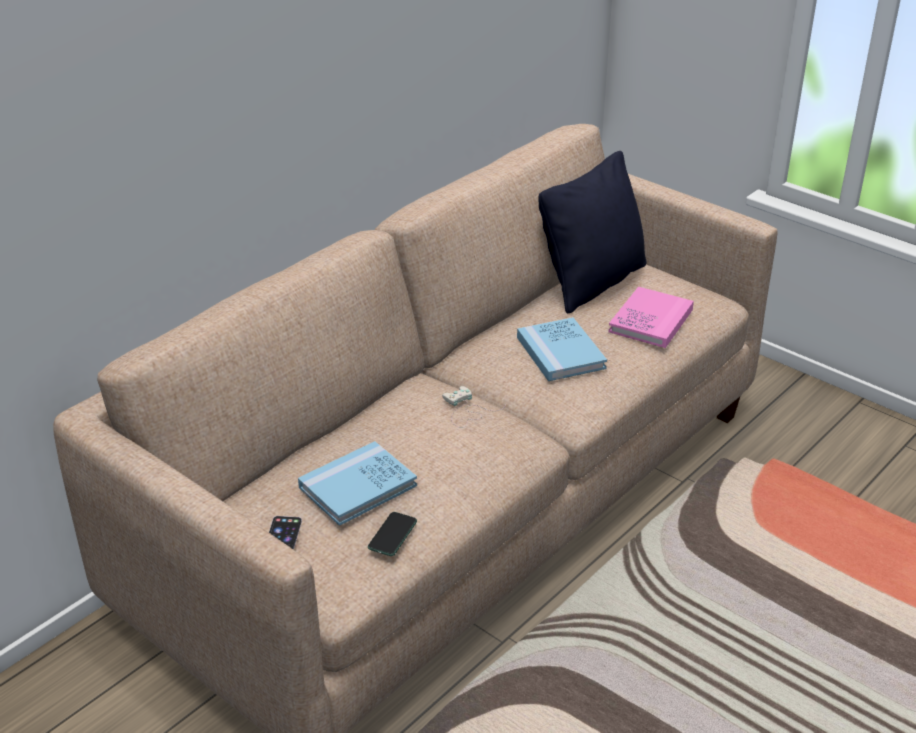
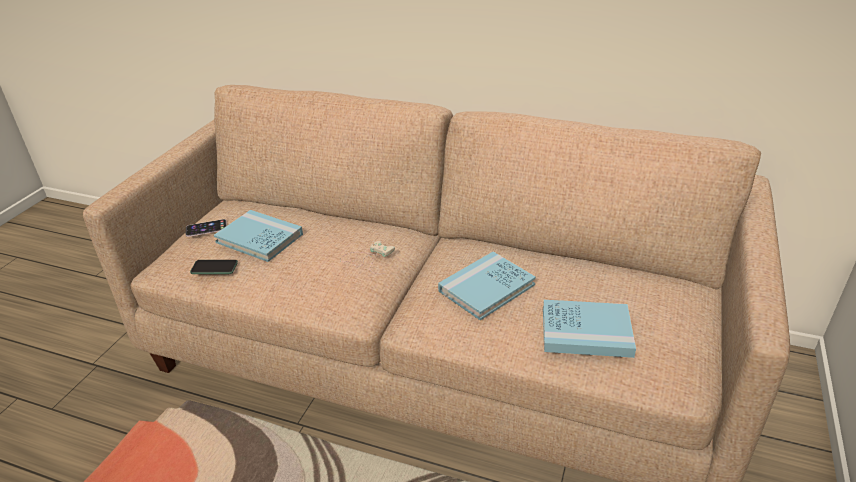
camera: 70 degrees right, 0 degrees up
(593, 283) = (625, 281): black pillow -> none
(651, 321) = (586, 331): pink book -> blue book

